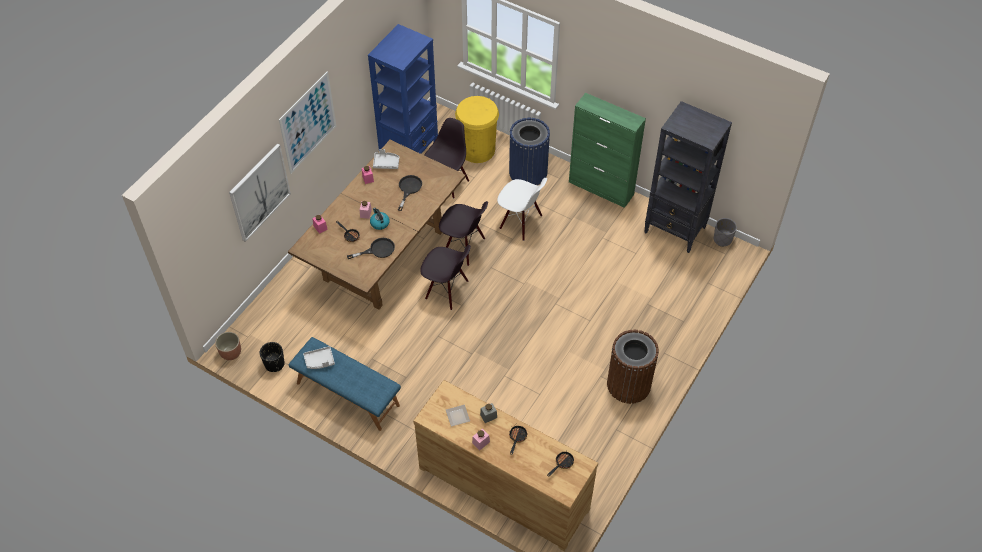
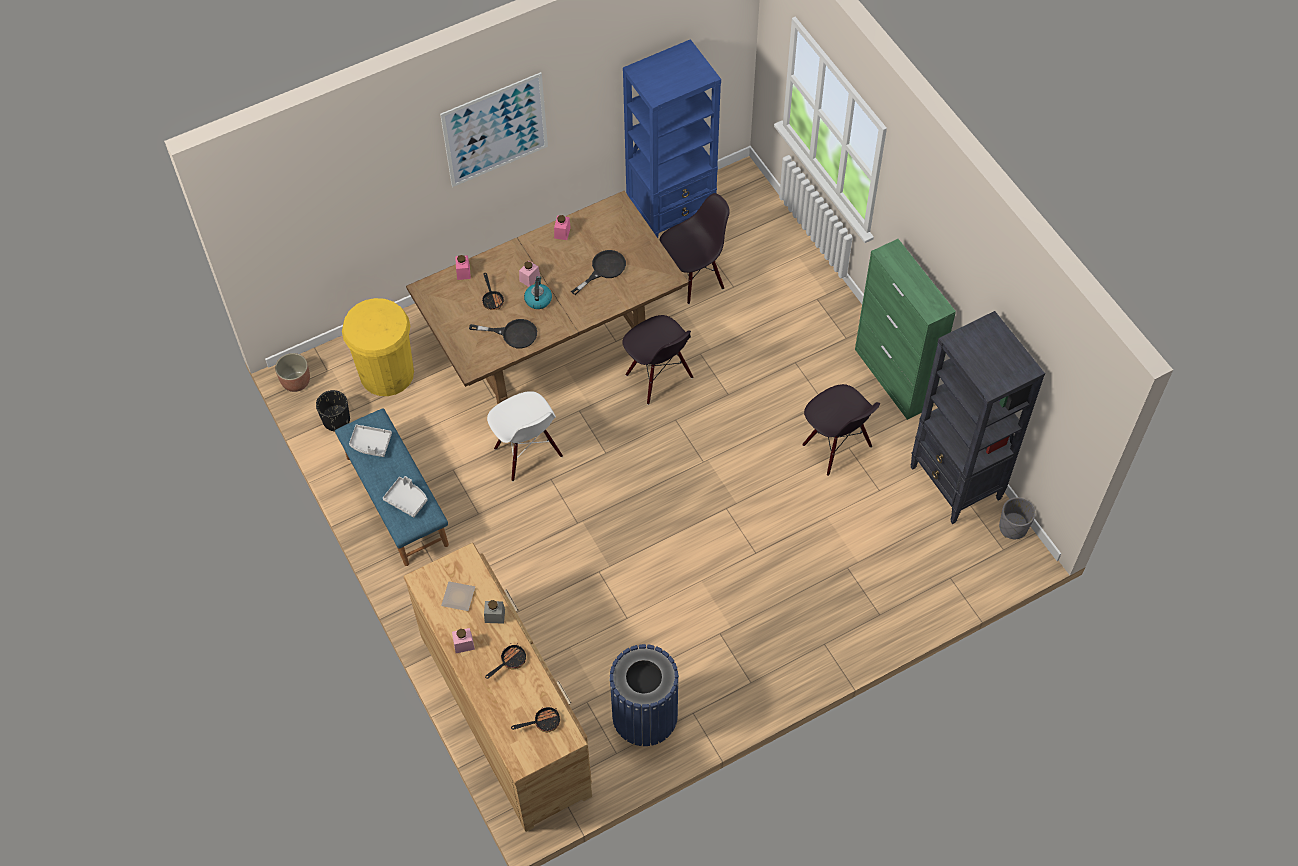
camera: 30 degrees right, 5 degrees up
(259, 192) = (392, 196): picture -> none
(386, 163) = (598, 221): grey tray -> grey tray (407, 499)
(446, 290) = (599, 424): black chair -> black chair (836, 446)
(477, 150) = (763, 250): yellow trash can -> yellow trash can (387, 373)
(520, 222) = (753, 377): white chair -> white chair (527, 453)
(528, 172) = (809, 311): blue trash can -> blue trash can (644, 715)
(628, 384) = (748, 663): brown trash can -> none

